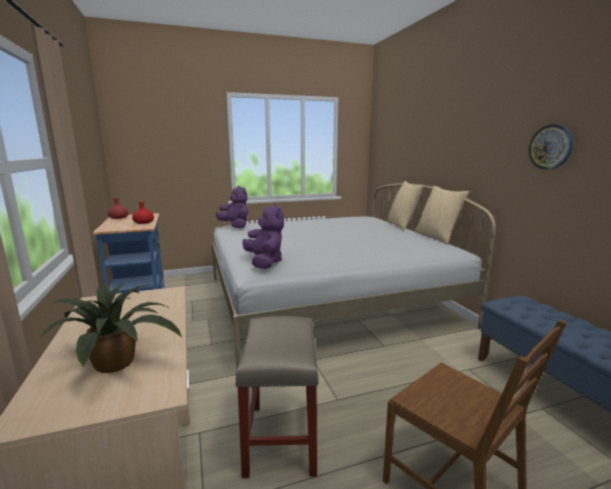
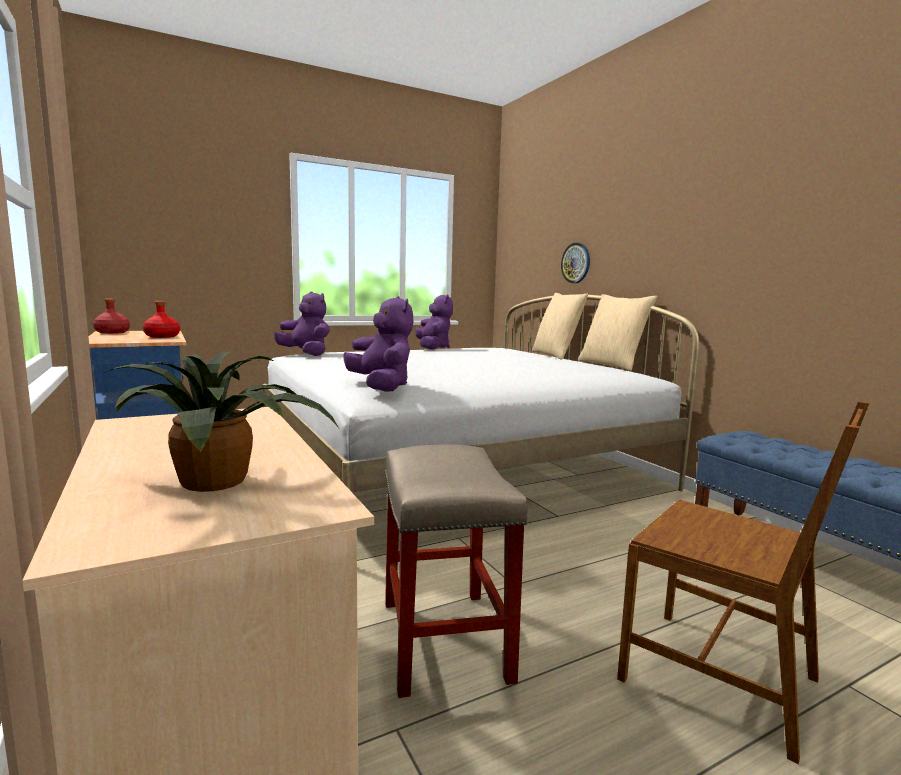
camera: 10 degrees left, 5 degrees down
(320, 218) = (433, 348): none -> purple plush toy
(550, 147) = (772, 225): wall clock -> wall clock (576, 263)

